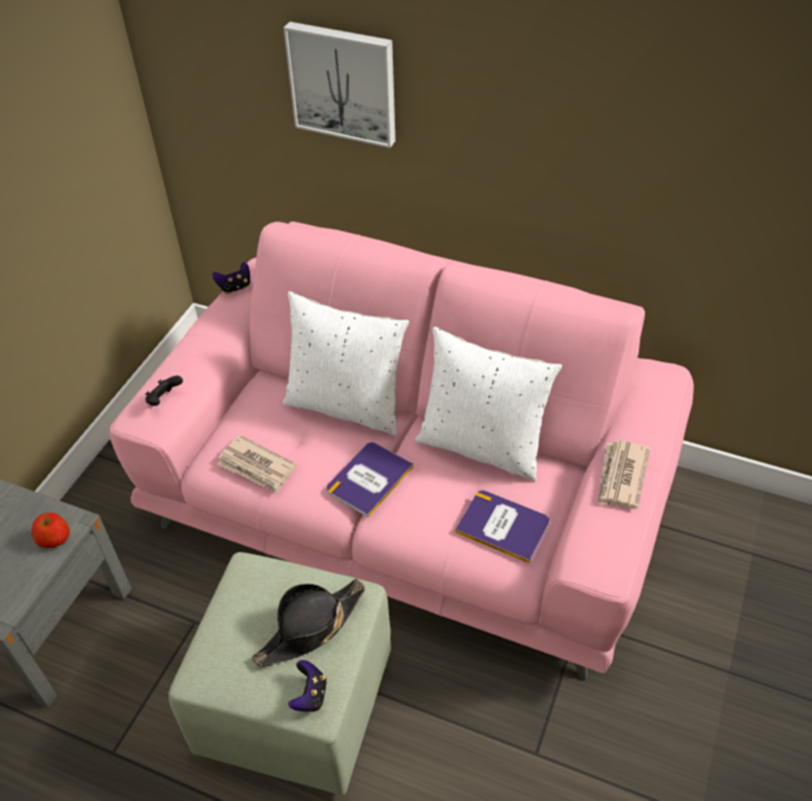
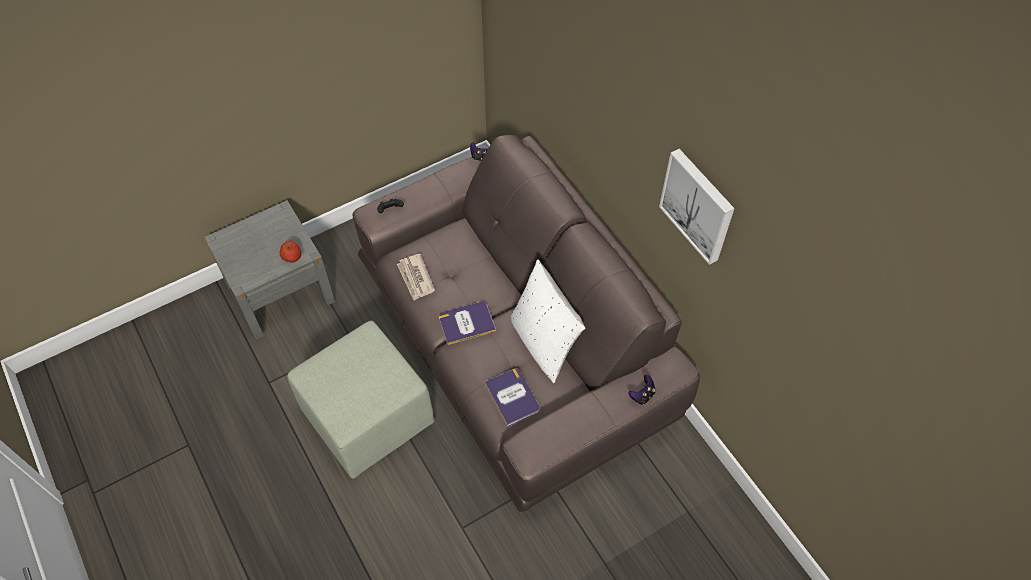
camera: 35 degrees right, 10 degrees up
(310, 628) = (371, 385): black hat -> none
(310, 695) = (345, 418): game controller -> game controller (642, 395)
(344, 82) = (567, 79): picture -> picture (698, 205)
(346, 405) = (492, 270): white pillow -> none
(410, 501) = (516, 346): pink sofa -> brown sofa
(621, 477) = (588, 412): newspaper -> none

